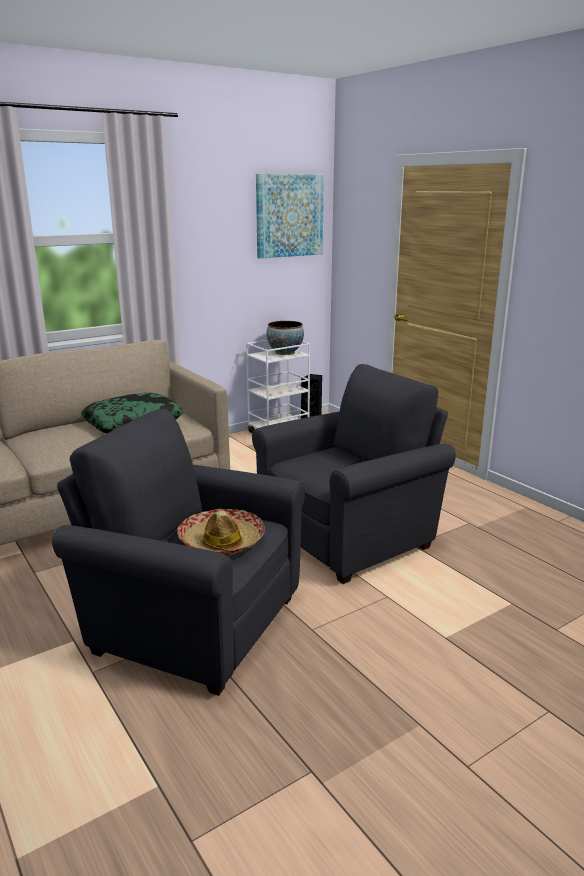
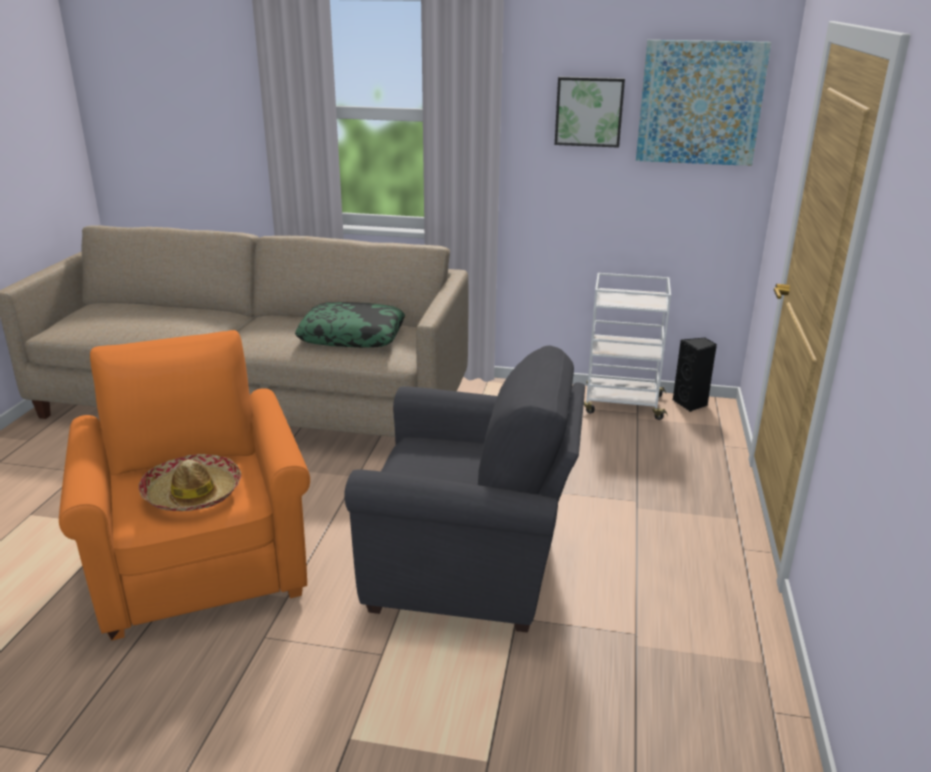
camera: 45 degrees right, 5 degrees up
(190, 622) = (202, 563): grey armchair -> orange armchair
(225, 226) = (589, 111): none -> picture
(285, 352) = (644, 299): bowl -> none

